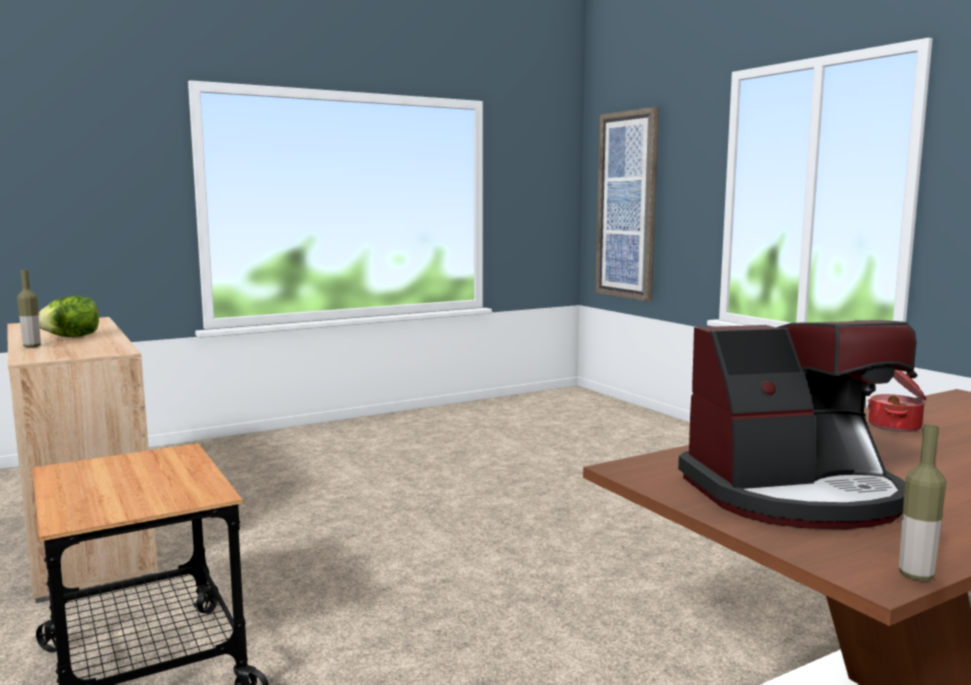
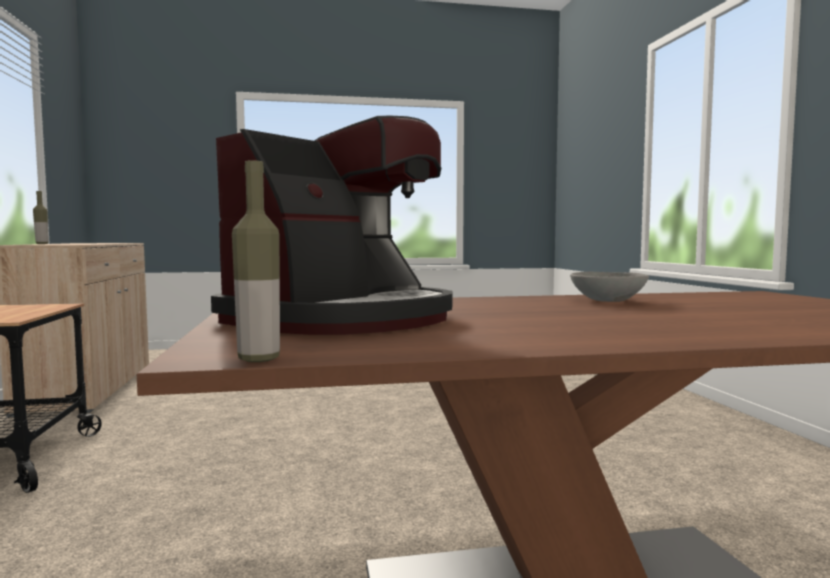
camera: 20 degrees right, 5 degrees down
(72, 337) = (81, 243): lettuce -> none
(627, 205) = (582, 178): picture -> none
(794, 495) = (343, 319): coffee machine -> coffee machine turned 60 degrees counterclockwise
(896, 426) = (608, 300): cooking pot -> grey bowl

